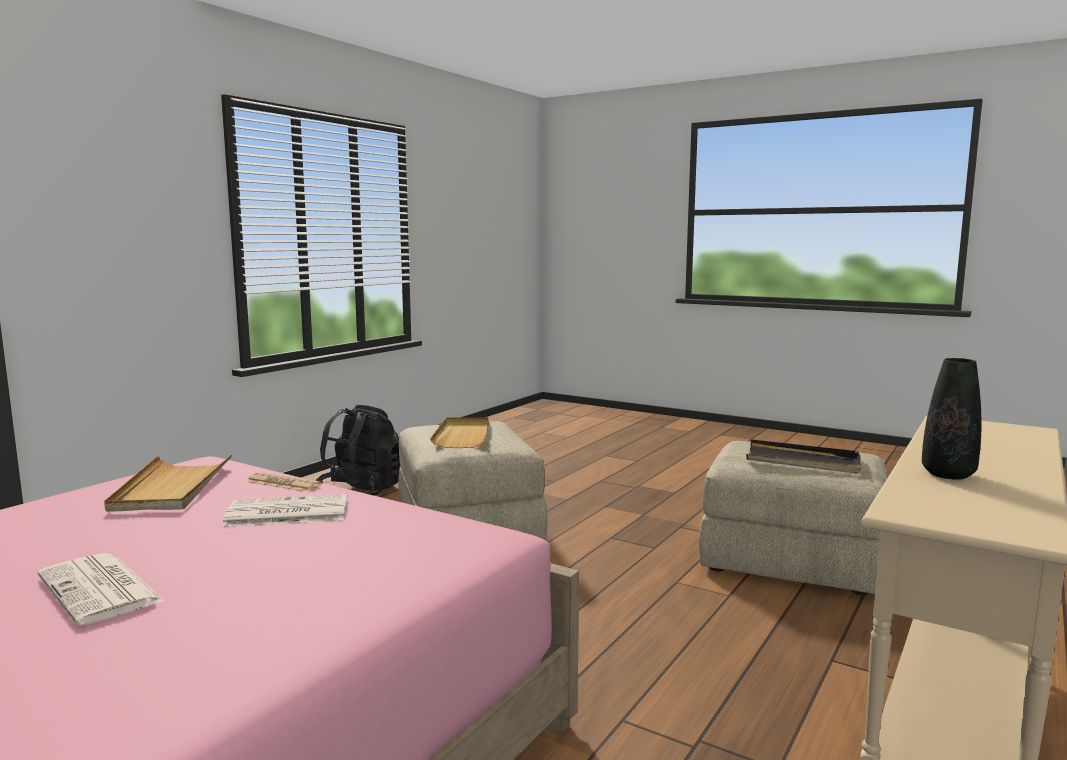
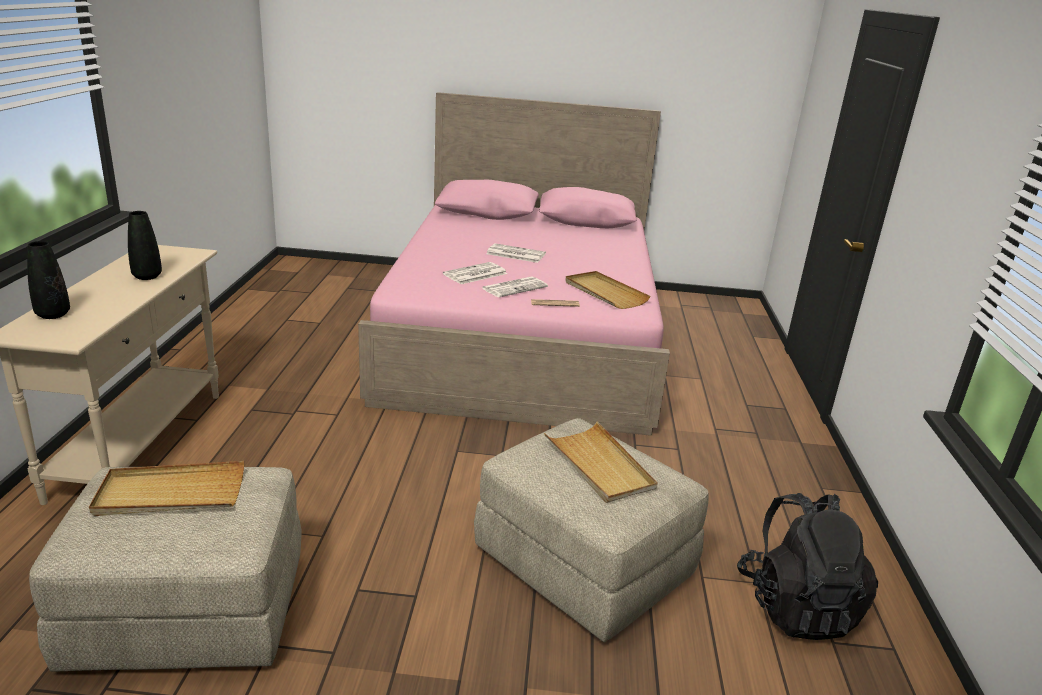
camera: 150 degrees right, 15 degrees up
(302, 547) = (475, 274): none -> newspaper
(803, 461) = (170, 494): black tray -> beige tray
(1014, 441) = (53, 314): none -> black vase

